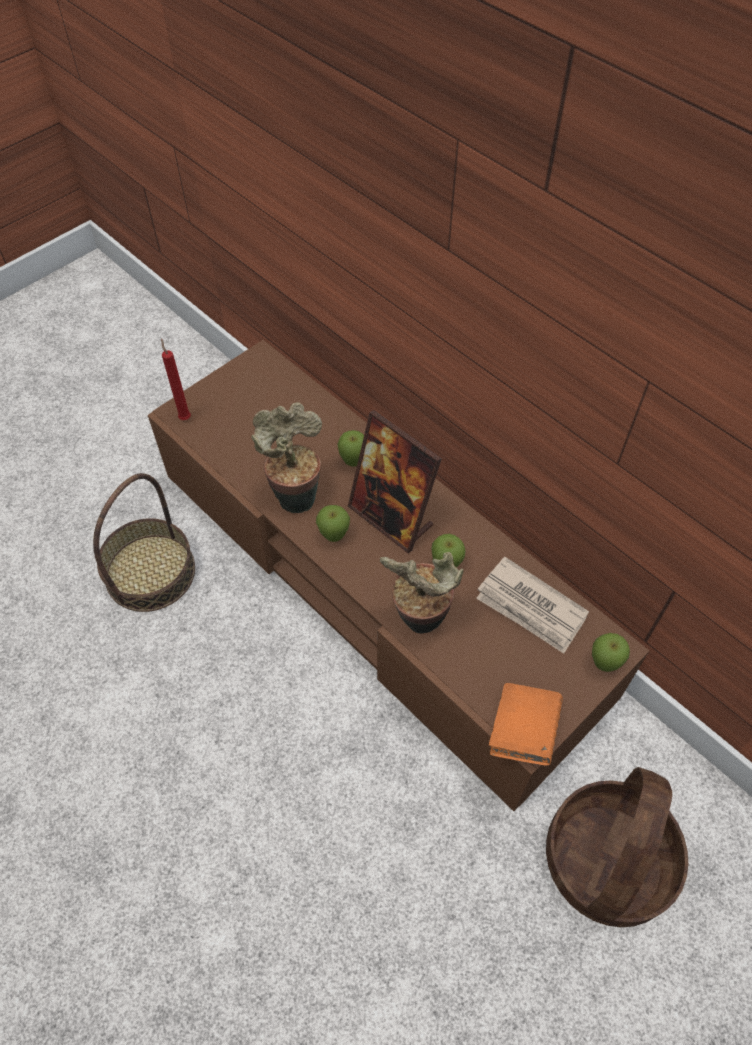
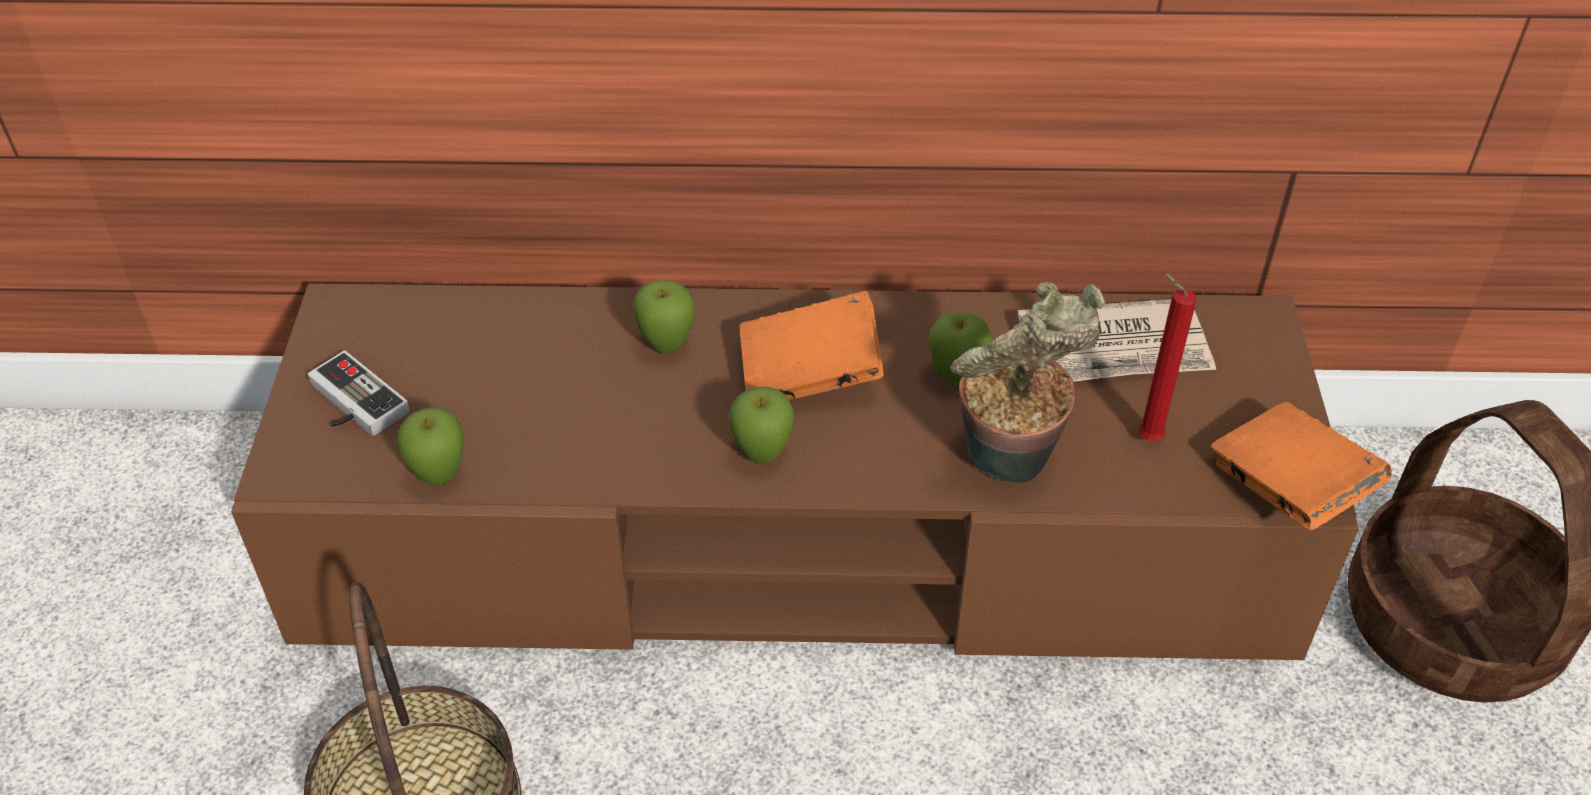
camera: 45 degrees left, 10 degrees down
(184, 417) = (308, 469): red candle -> red candle (1145, 437)
(223, 401) = (351, 404): none -> game controller
(295, 494) = (633, 445): potted plant -> none
(391, 517) = (810, 375): picture frame -> orange book
(603, 664) = (1269, 346): apple -> apple (440, 477)

